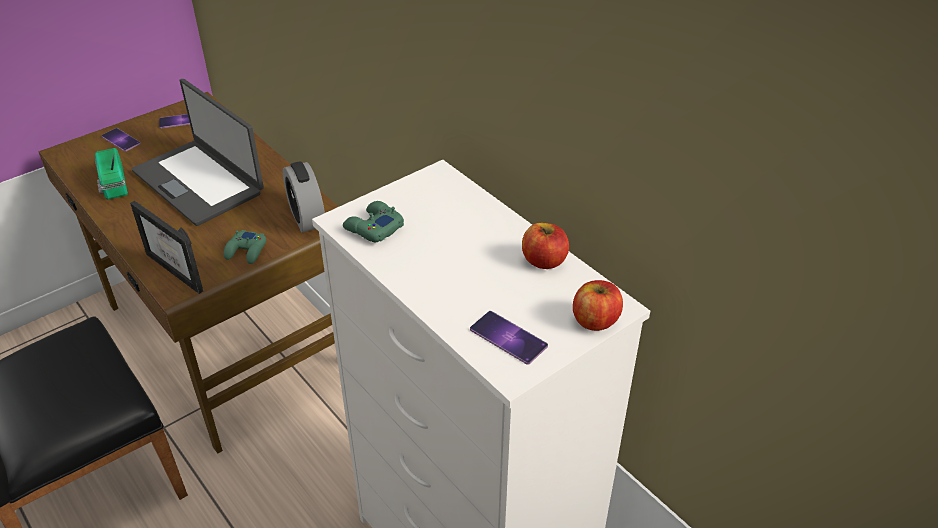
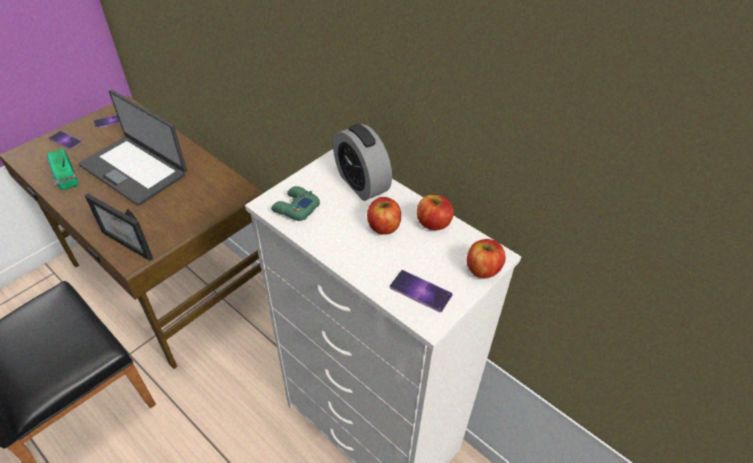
camera: 10 degrees left, 5 degrees up
(246, 251) = (182, 222): green game controller -> none
(307, 217) = (224, 191): alarm clock -> alarm clock (361, 183)
(479, 259) = (383, 227): none -> apple

